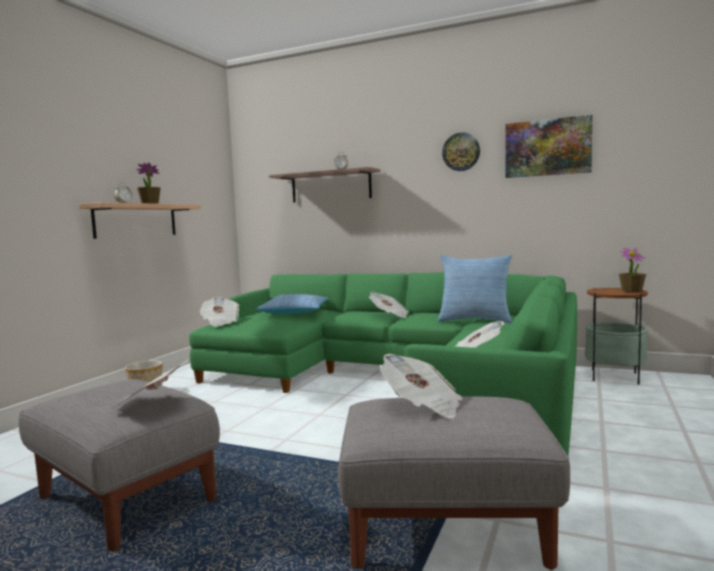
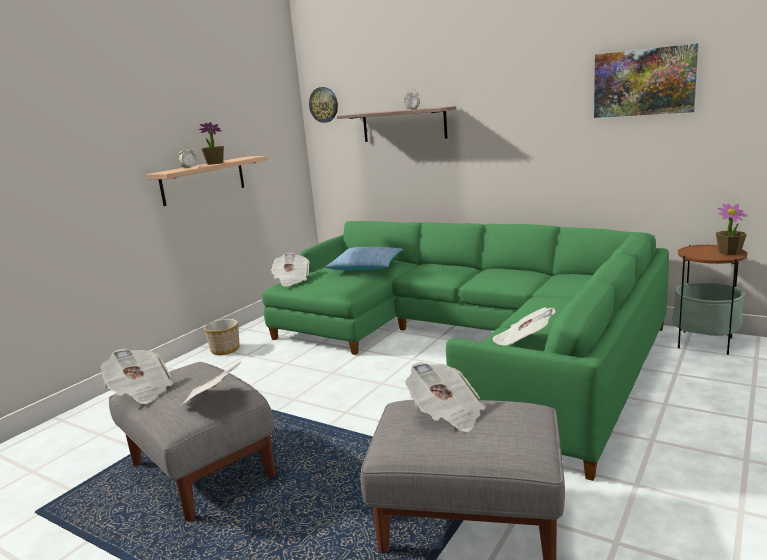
camera: 10 degrees right, 10 degrees up
(389, 316) = (462, 273): newspaper -> newspaper (140, 391)
(461, 152) = (544, 87): wall clock -> wall clock (324, 104)
(475, 320) = (549, 282): pillow -> none

